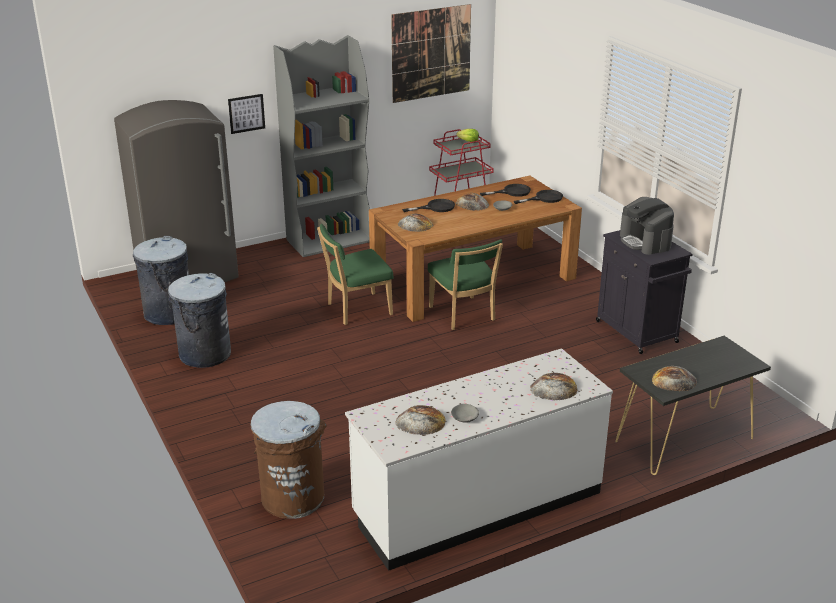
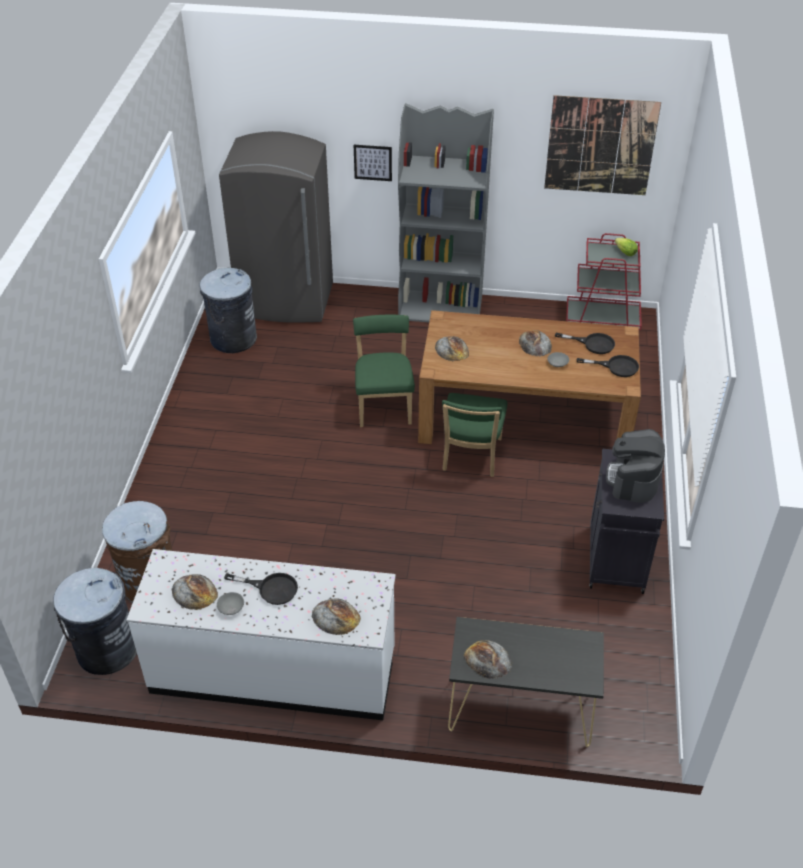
camera: 35 degrees right, 15 degrees up
(204, 354) = (220, 397): grey trash can -> grey trash can (106, 649)
(356, 310) = (384, 405): green chair -> green chair turned 75 degrees clockwise
(435, 207) = (495, 334): black frying pan -> black frying pan (271, 588)

